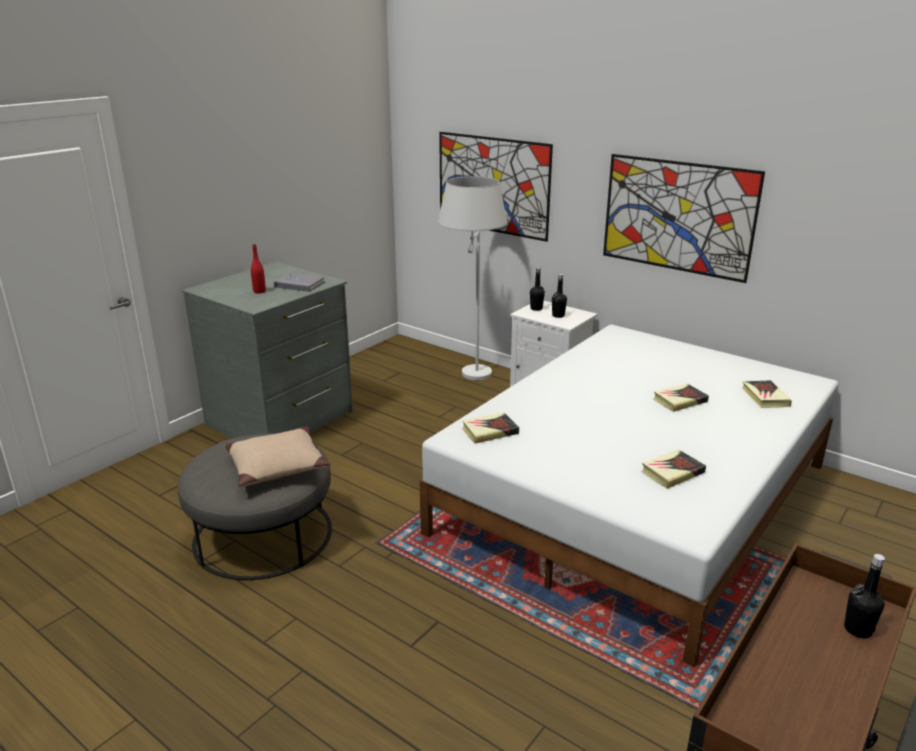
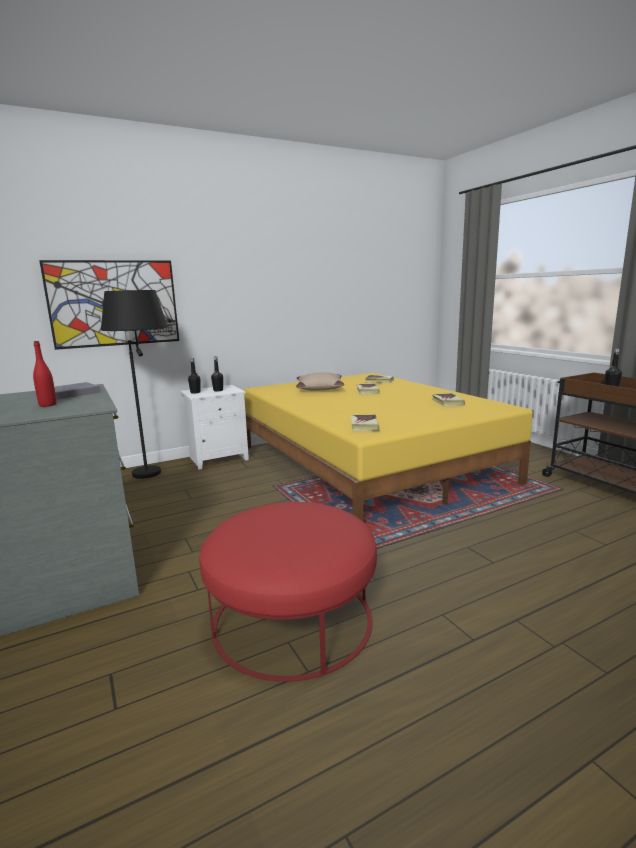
camera: 65 degrees left, 10 degrees down
(263, 534) = (292, 619): grey ottoman -> red ottoman
(277, 466) = (310, 517): beige pillow -> beige pillow (319, 388)
(471, 380) = (154, 477): white floor lamp -> black floor lamp
(636, 498) = (368, 463): white bed -> yellow bed
(677, 216) = (274, 300): picture -> none

